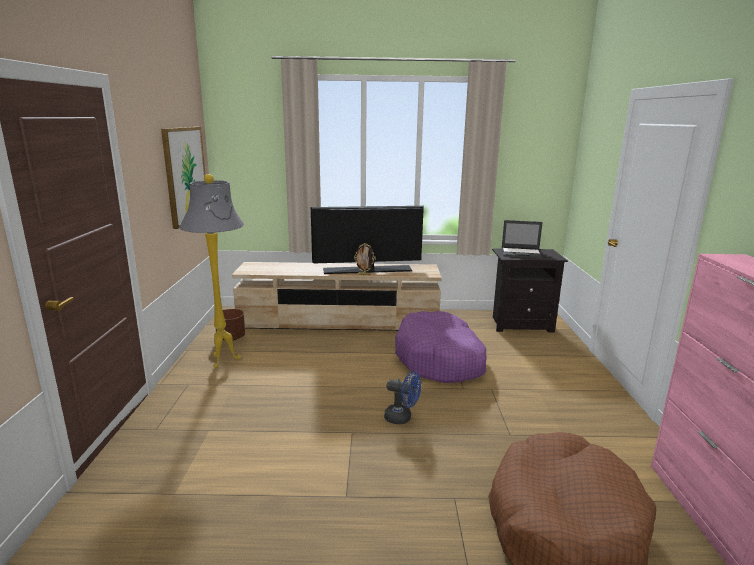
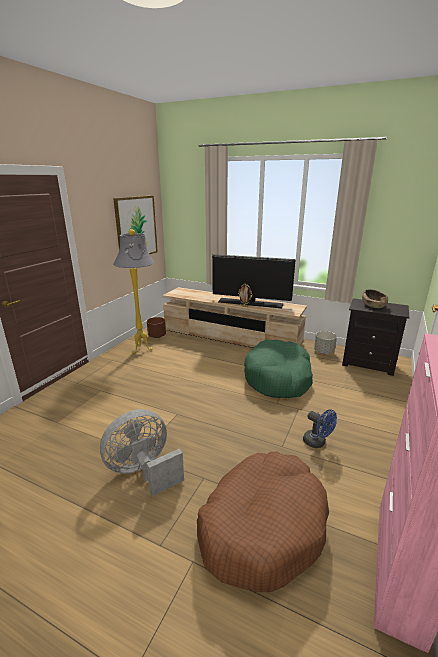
camera: 25 degrees right, 5 degrees up
(371, 516) = (143, 471): none -> grey fan
(402, 418) = (216, 413): blue fan -> blue fan (317, 443)
(440, 359) = (278, 378): purple dog bed -> green dog bed
(465, 320) = (324, 352): none -> grey planter
(521, 253) = (373, 305): laptop -> brown bowl

